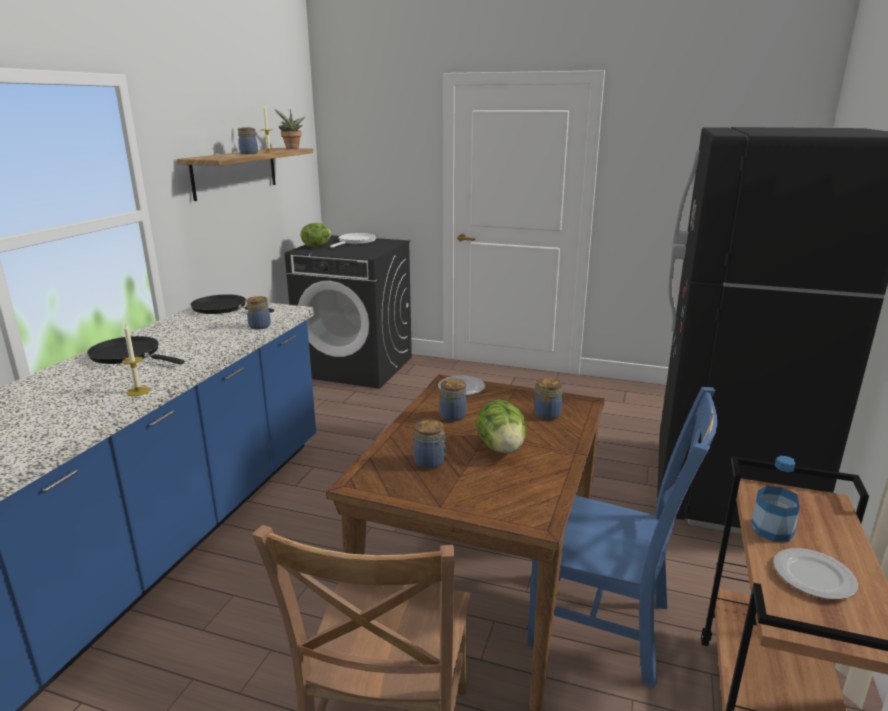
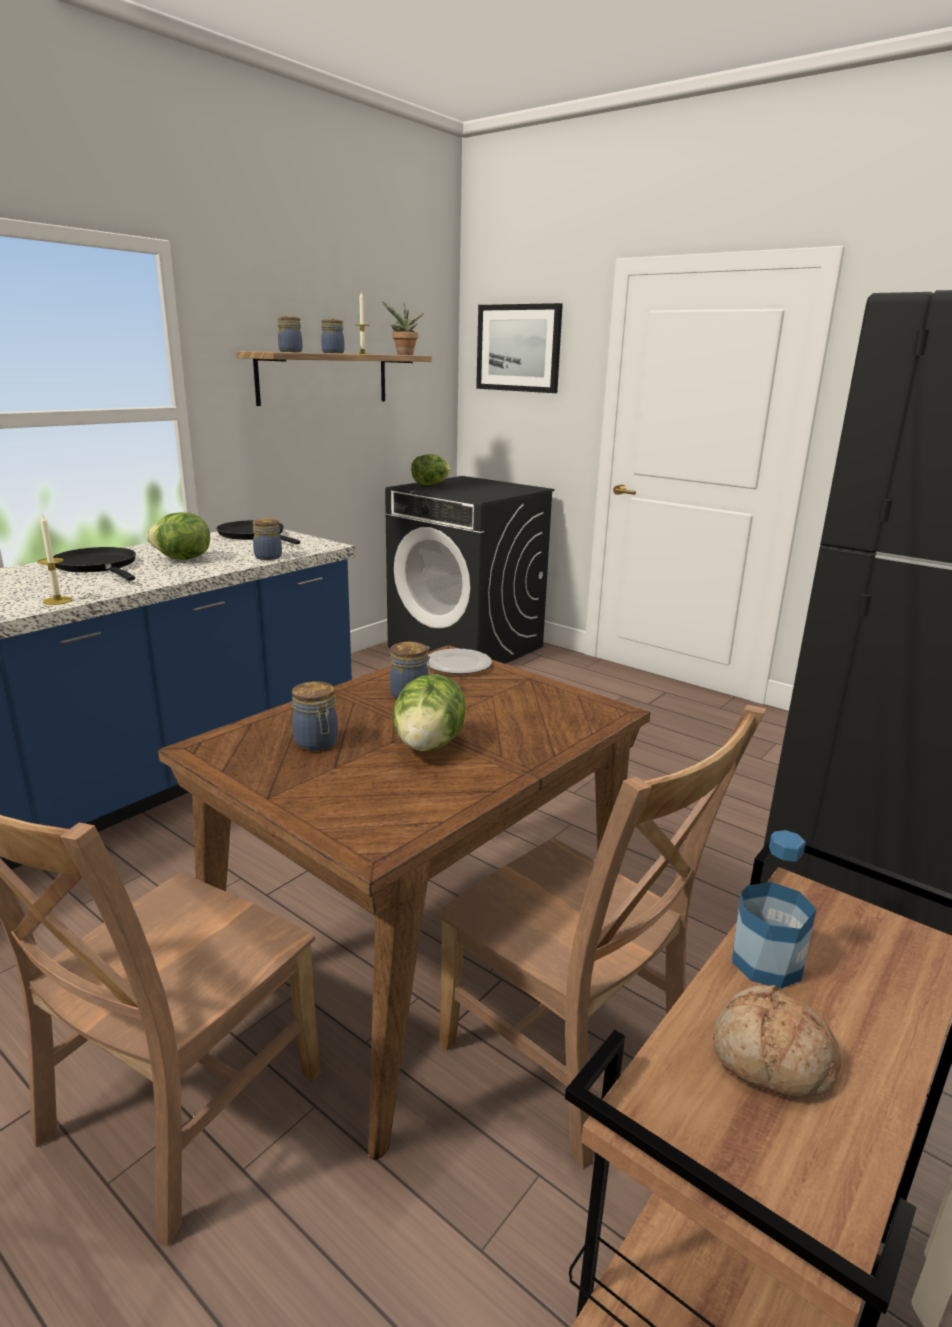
camera: 20 degrees right, 0 degrees up
(192, 338) = (182, 559): none -> lettuce
(356, 241) = (484, 484): white frying pan -> none
(369, 137) = (518, 348): none -> picture
(546, 414) = (538, 716): jar -> jar (290, 352)
(606, 627) = (570, 1056): blue chair -> brown chair
(813, 577) = (770, 1059): plate -> bread

